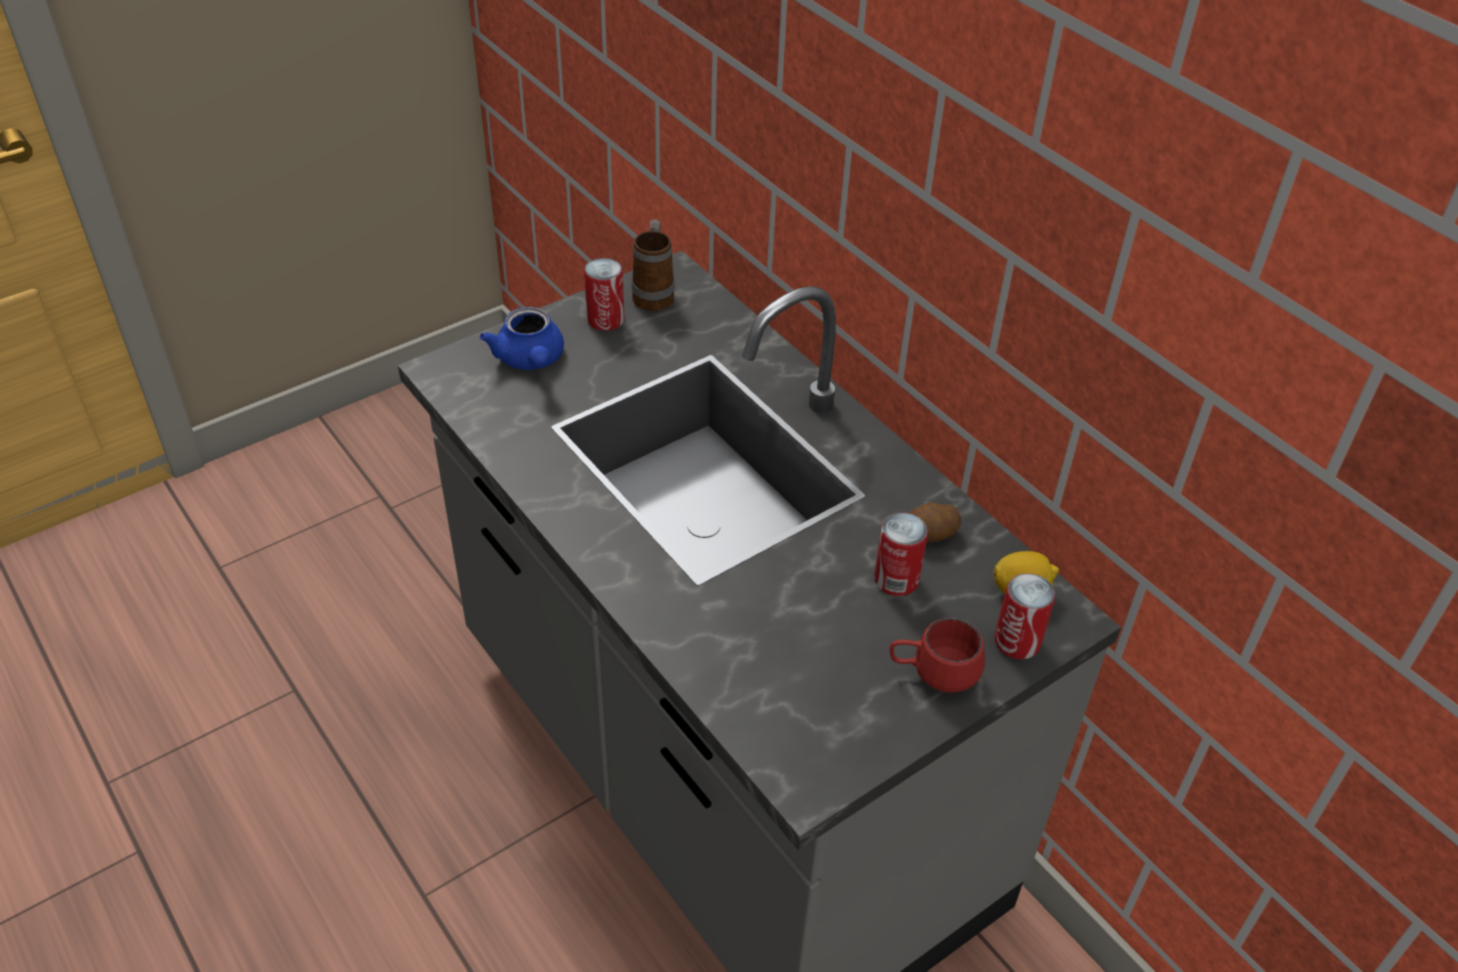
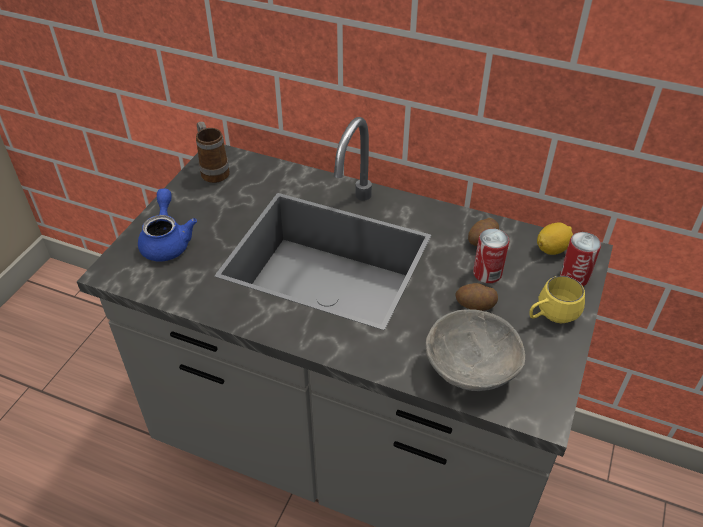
camera: 30 degrees left, 0 degrees up
(530, 360) = (167, 241): blue teapot -> blue teapot turned 135 degrees counterclockwise
(605, 319) = (195, 197): can -> none
(762, 683) = (469, 368): none -> grey bowl
(841, 612) = (475, 305): none -> potato
(932, 674) = (551, 316): red mug -> yellow mug

